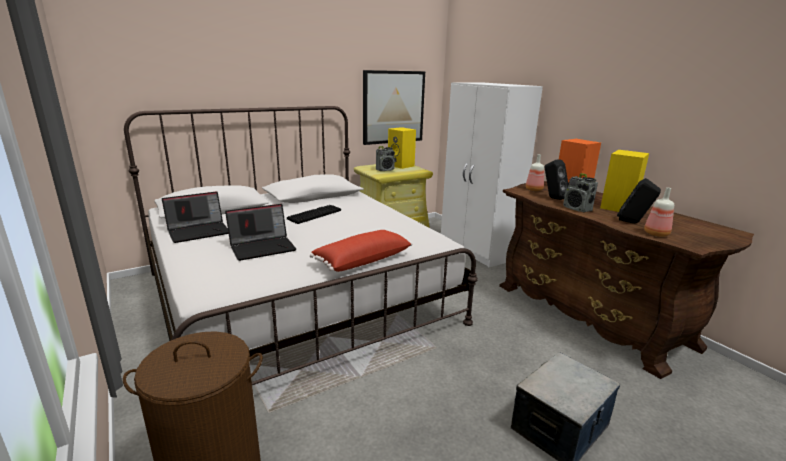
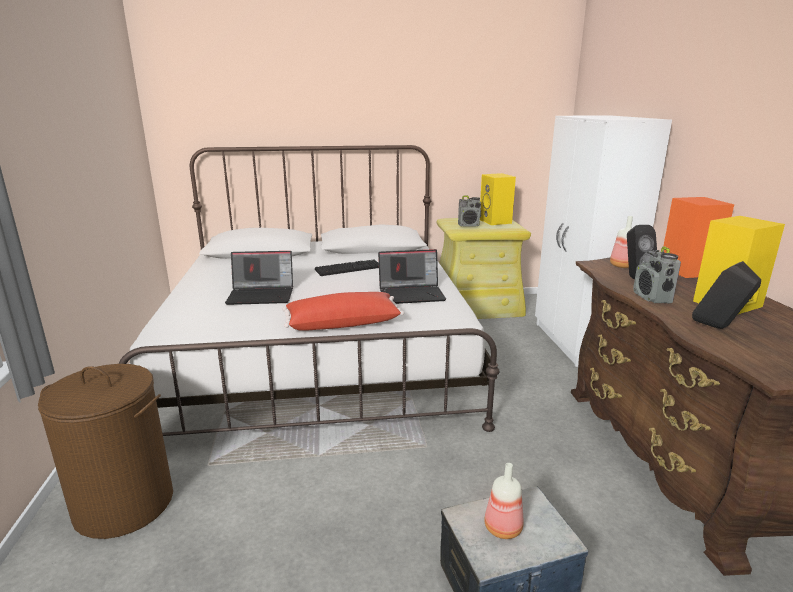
camera: 25 degrees right, 0 degrees up
(199, 231) = (224, 272): laptop -> laptop (412, 294)
(393, 107) = (495, 148): picture -> none
(655, 234) = (733, 348): bottle -> bottle (501, 527)

